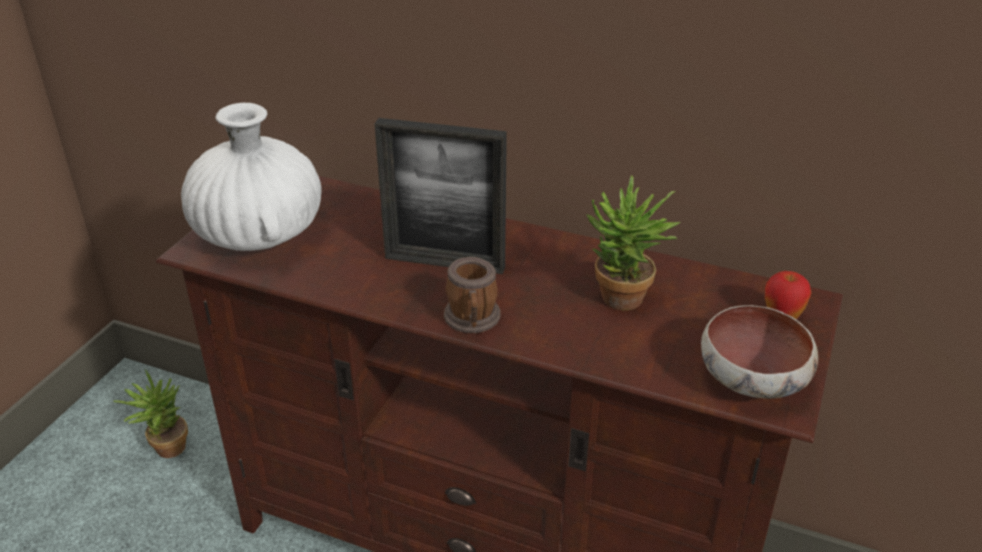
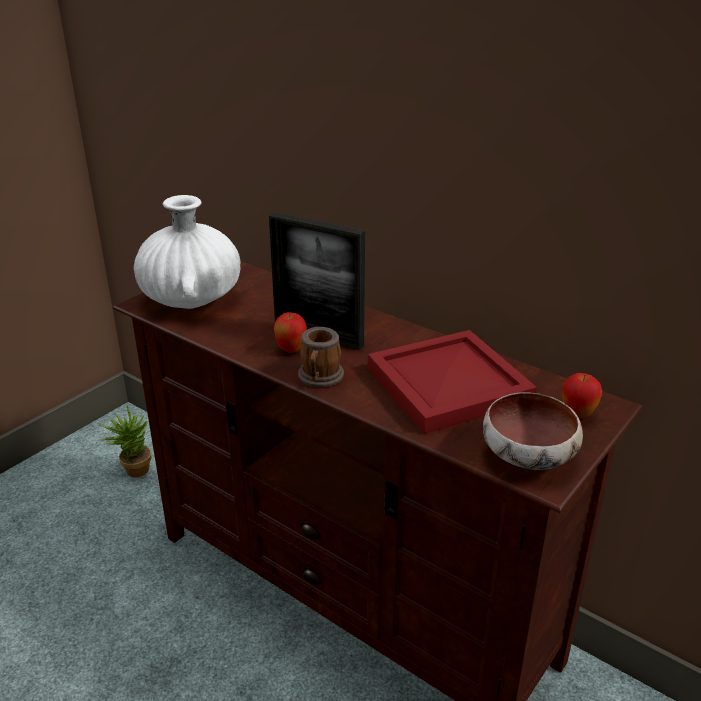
camera: 15 degrees right, 5 degrees down
(420, 287) = (291, 350): none -> apple
(622, 303) = (445, 384): potted plant -> red tray

